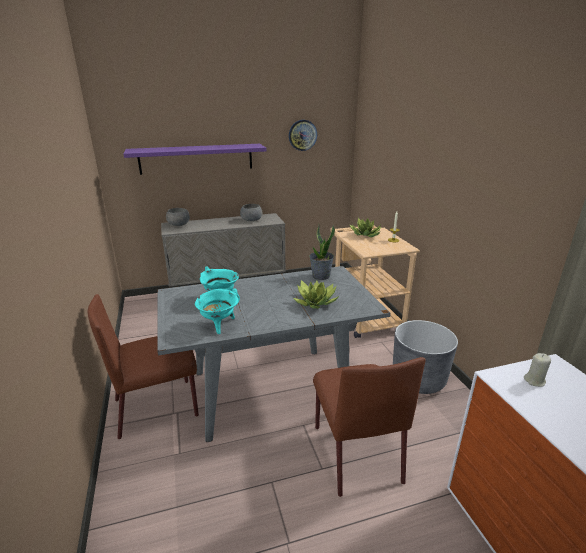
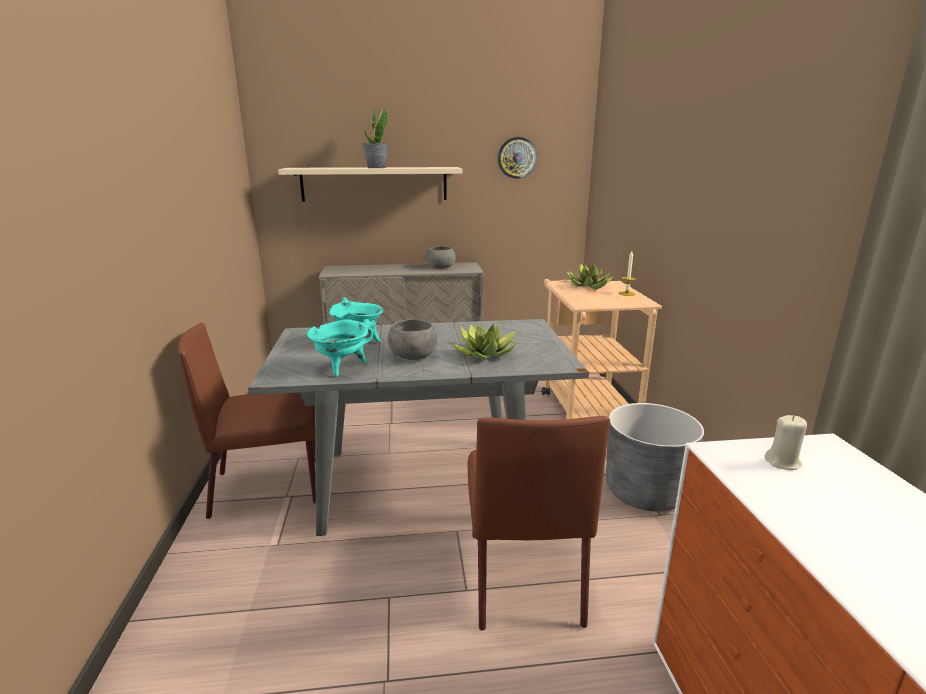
camera: 10 degrees right, 5 degrees down
(179, 224) = (346, 268): grey bowl -> grey bowl (413, 356)
(196, 158) = (374, 184): purple shelf -> beige shelf
(321, 276) = (506, 327): potted plant -> potted plant (376, 168)

